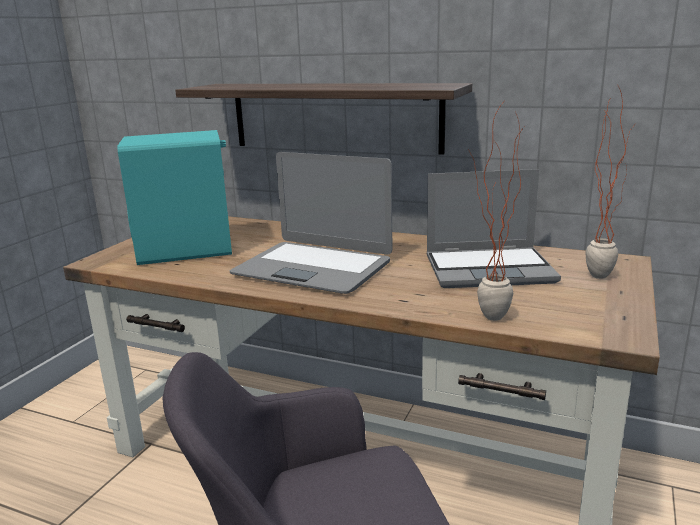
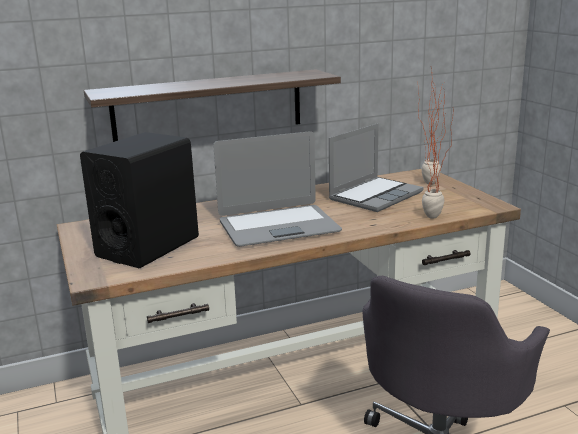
camera: 45 degrees left, 0 degrees up
(186, 250) = (148, 247): turquoise speaker -> black speaker

